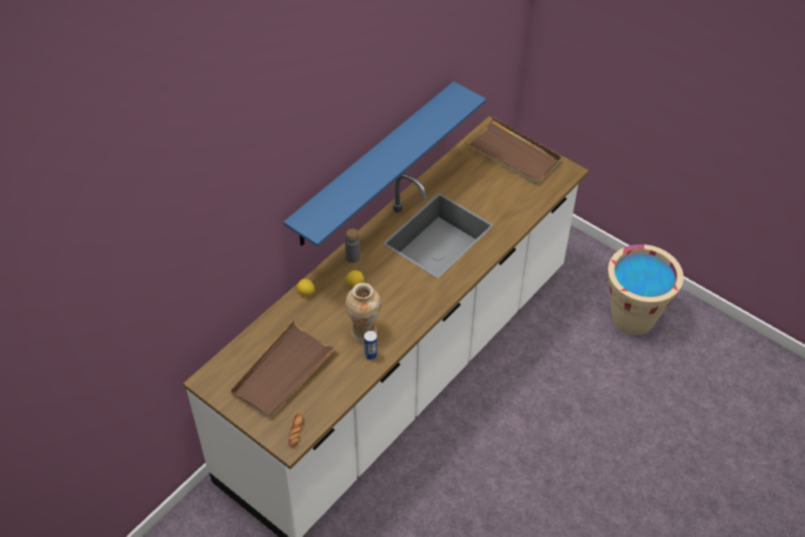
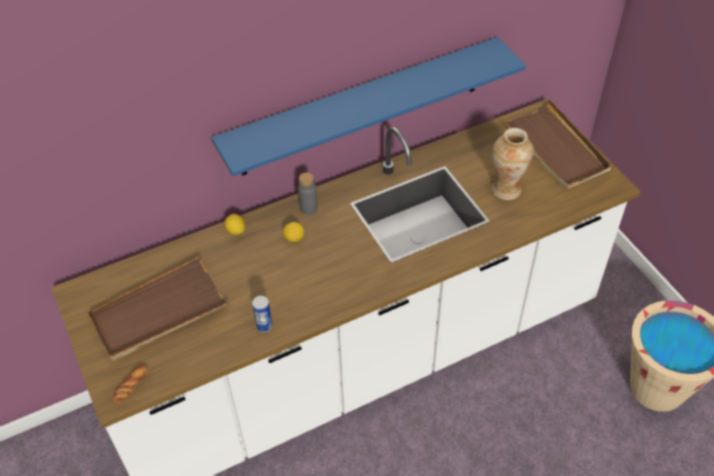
camera: 25 degrees right, 0 degrees up
(363, 331) = (272, 296): vase -> vase (506, 189)

